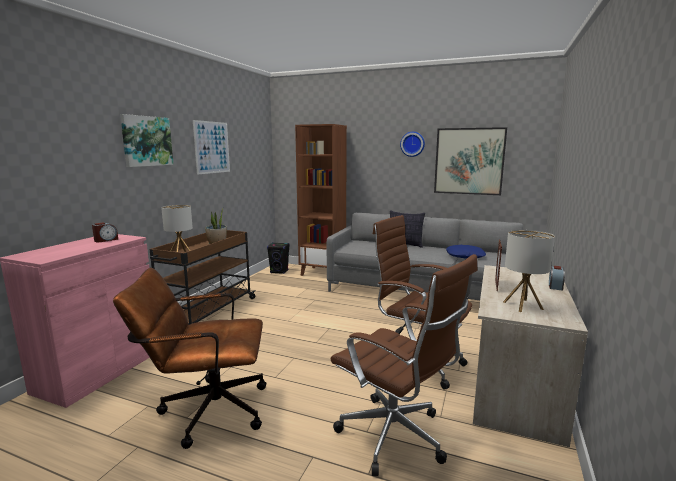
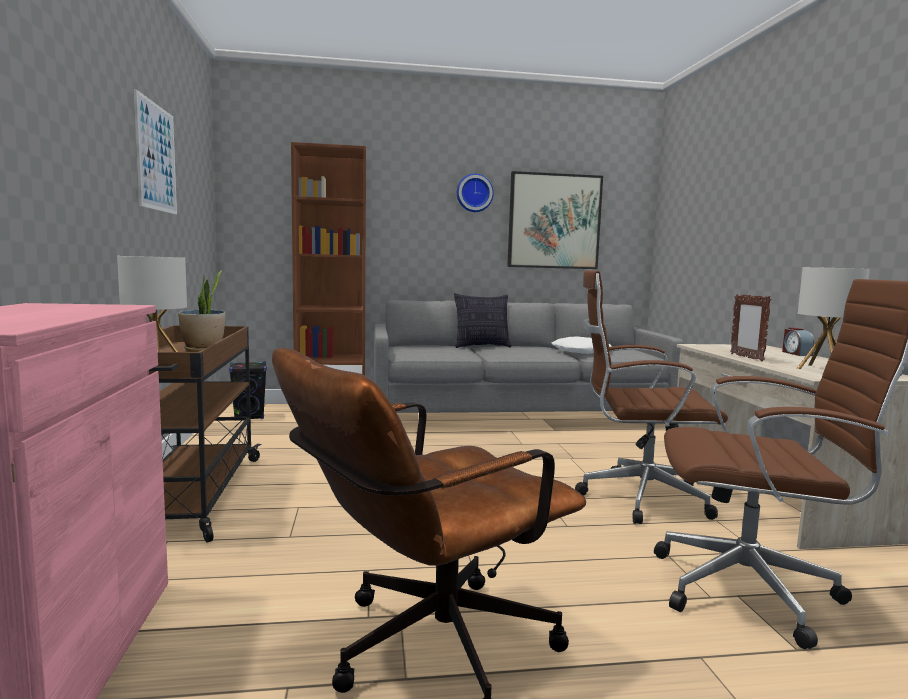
camera: 30 degrees left, 5 degrees down
(106, 240) = (64, 308): alarm clock -> none
(146, 141) = (75, 103): picture -> none
(465, 256) = (580, 352): blue pillow -> white pillow

